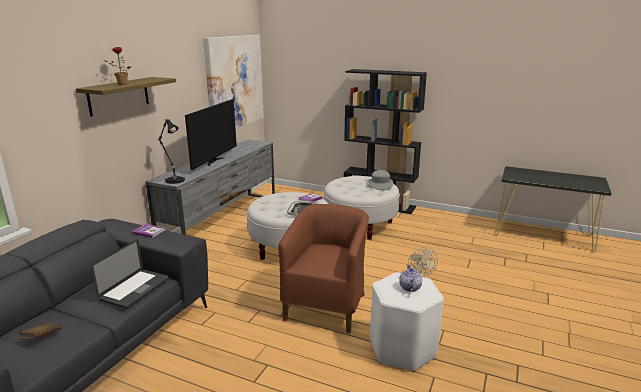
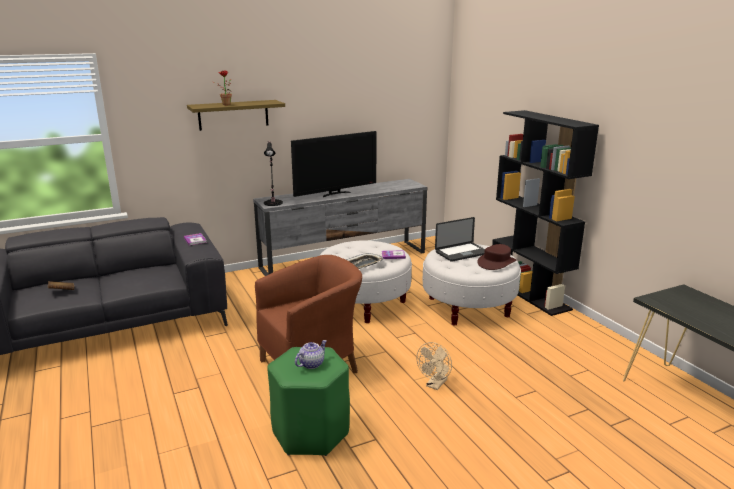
camera: 40 degrees right, 0 degrees up
(135, 289) = (148, 282): laptop -> laptop (462, 253)
(234, 82) = (398, 112): picture -> none
(380, 184) = (496, 262): grey hat -> brown hat
(402, 349) = (311, 433): white stool -> green stool

